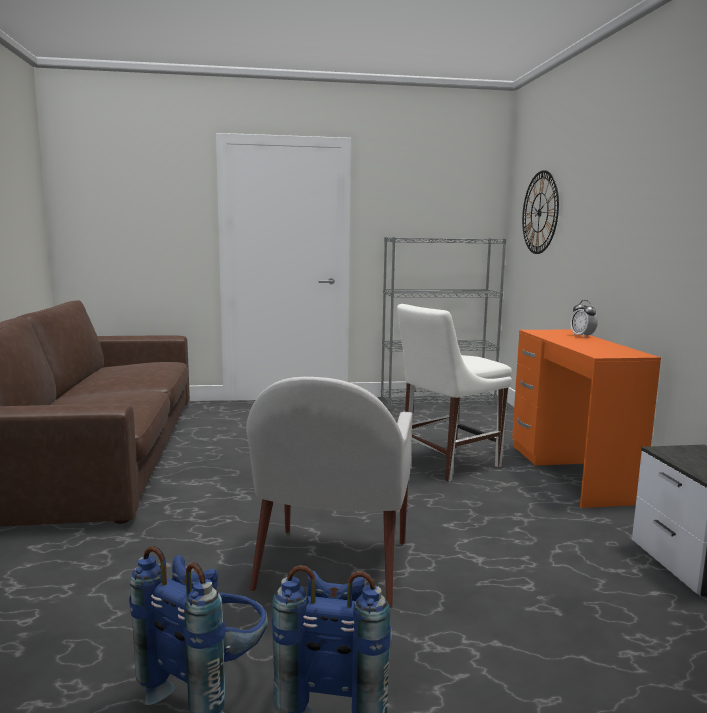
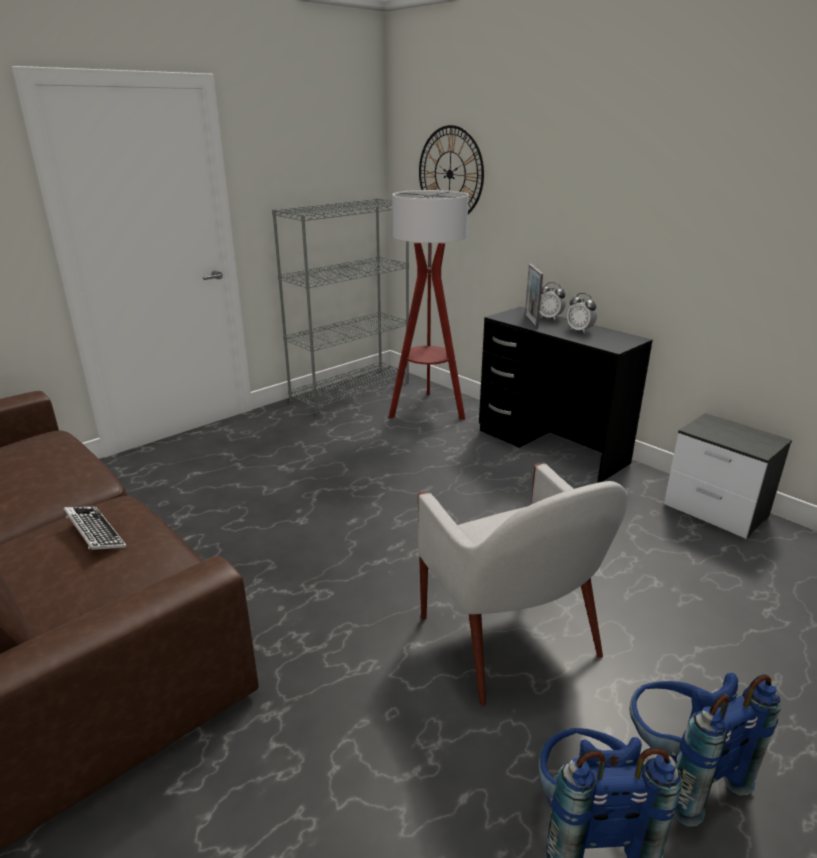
camera: 35 degrees left, 15 degrees up
(114, 396) = (94, 533): none -> keyboard
(446, 464) = (452, 471): white chair -> none
(485, 425) = (427, 409): none -> floor lamp
(556, 336) = (531, 321): none -> picture frame
(570, 472) = (551, 446): orange desk -> black desk
(593, 344) = (580, 330): none -> alarm clock

